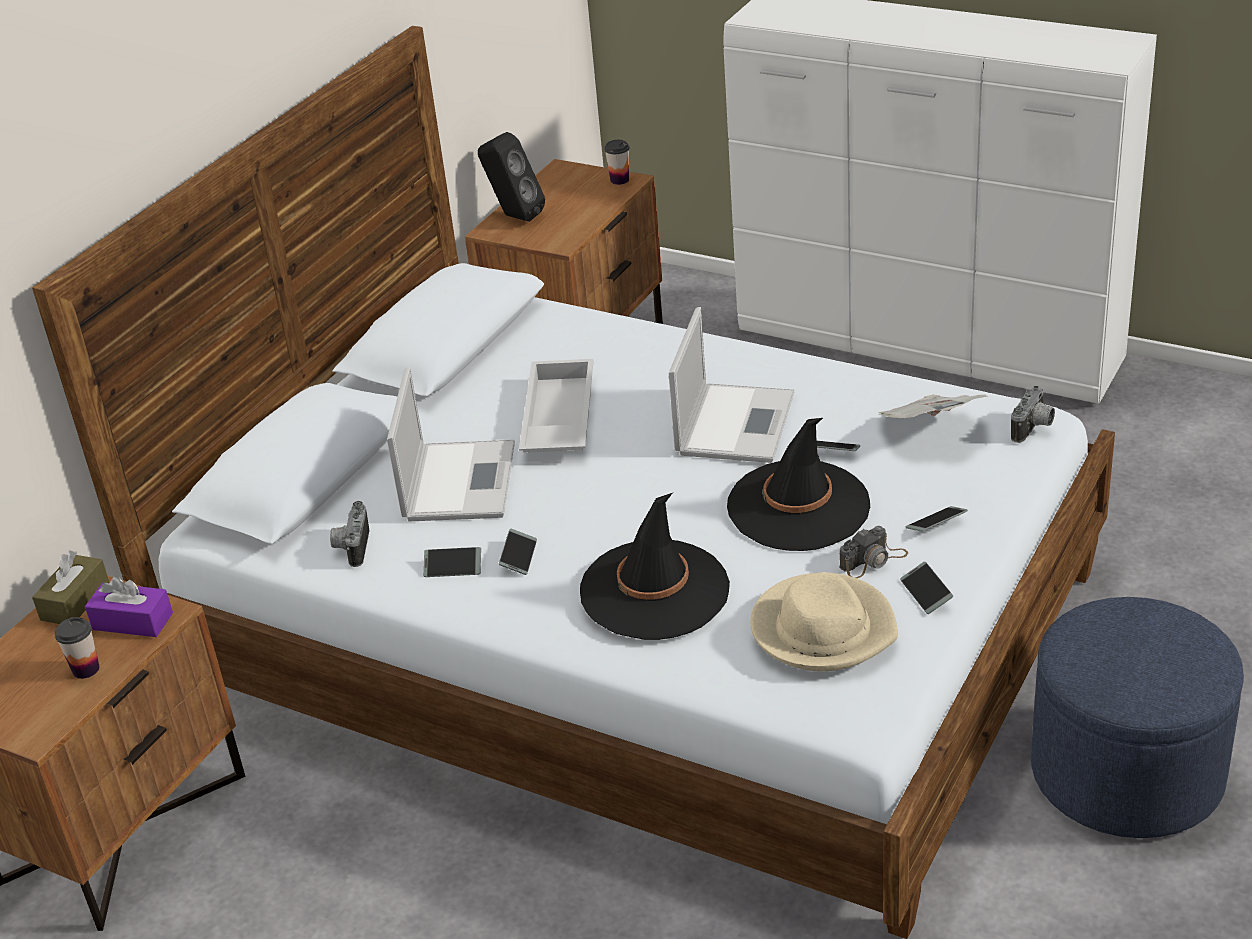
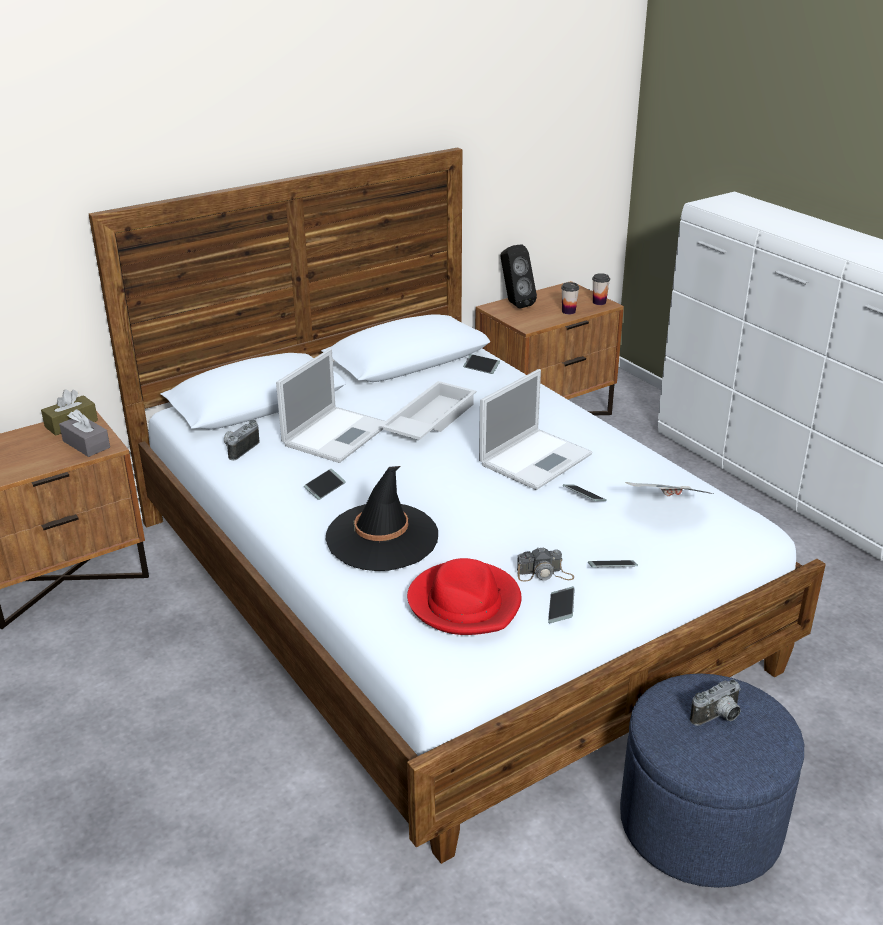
camera: 25 degrees right, 5 degrees down
(86, 669) = (37, 460): cup -> cup (568, 311)
(133, 621) = (86, 444): purple tissue box -> grey tissue box
(453, 567) = (282, 480): phone -> phone (481, 367)
(798, 506) = (526, 522): black hat -> none
(823, 628) = (465, 602): beige hat -> red hat
(1034, 429) = (743, 533): camera -> camera (718, 718)

